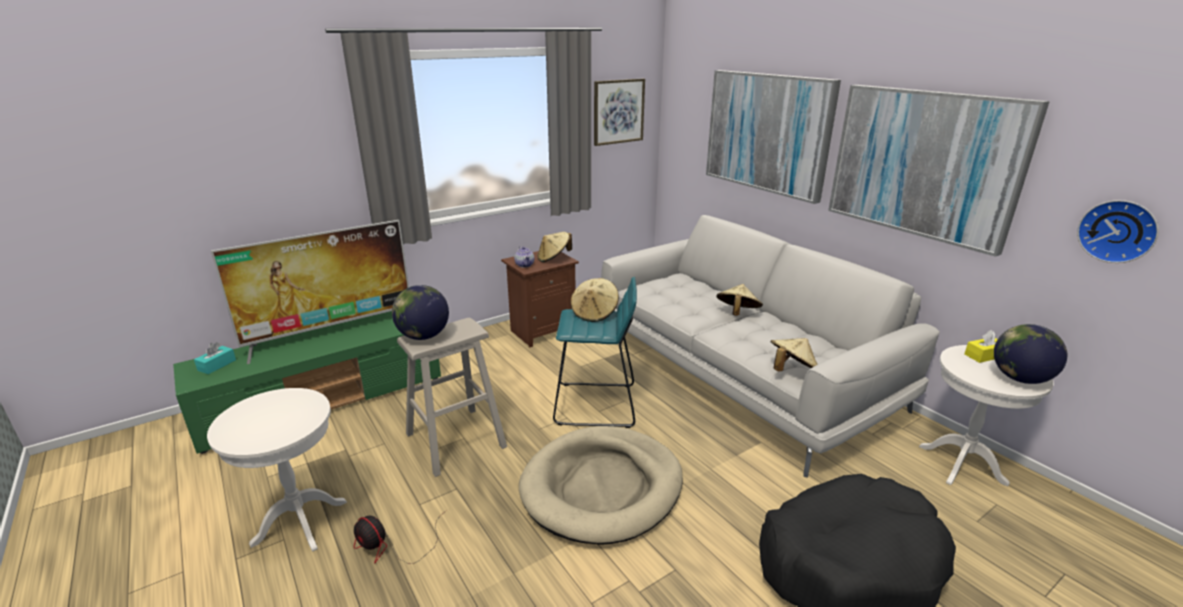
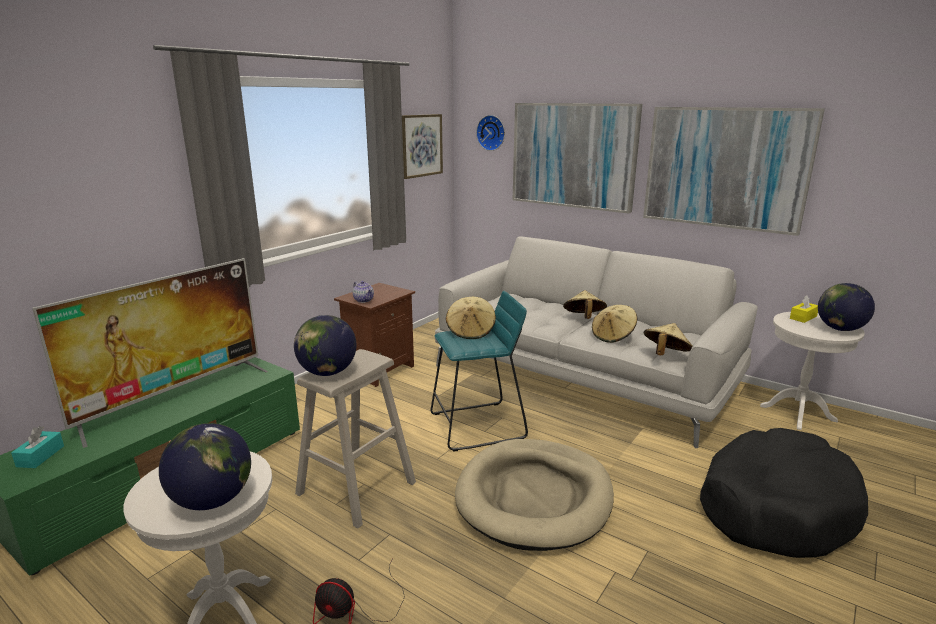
camera: 20 degrees left, 5 degrees down
(268, 432) = (212, 500): none -> globe
(554, 258) = (388, 291): beige hat -> beige hat (613, 336)
(1118, 231) = (888, 202): wall clock -> wall clock (491, 133)

